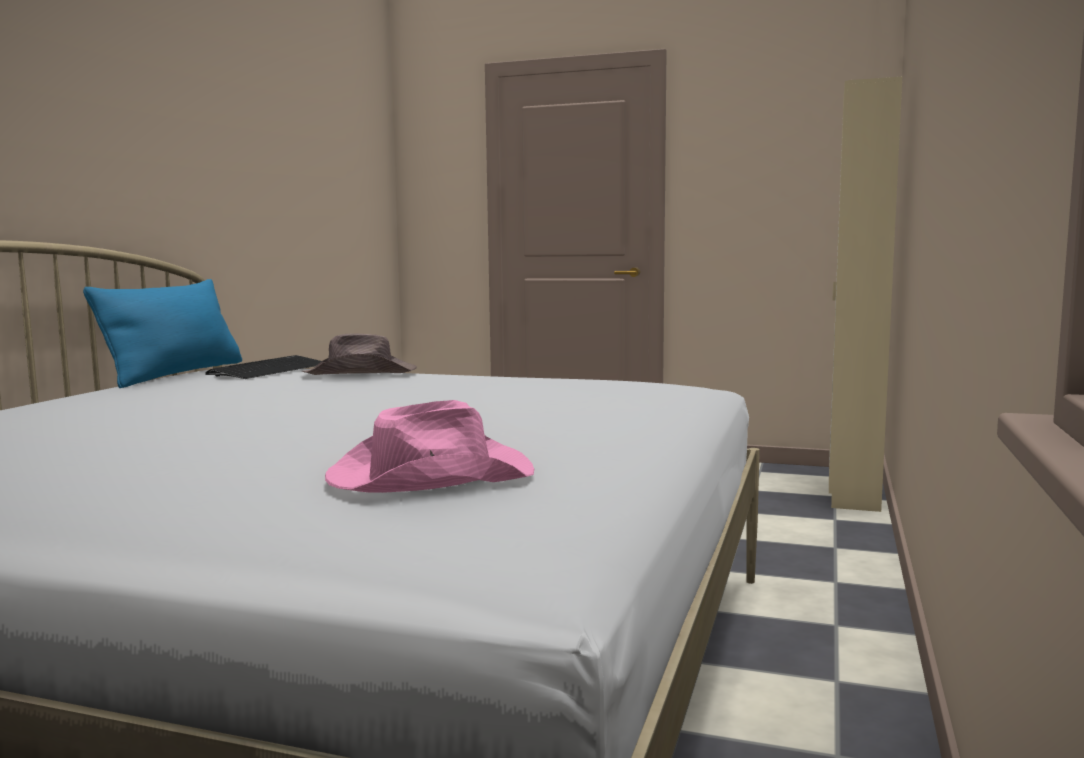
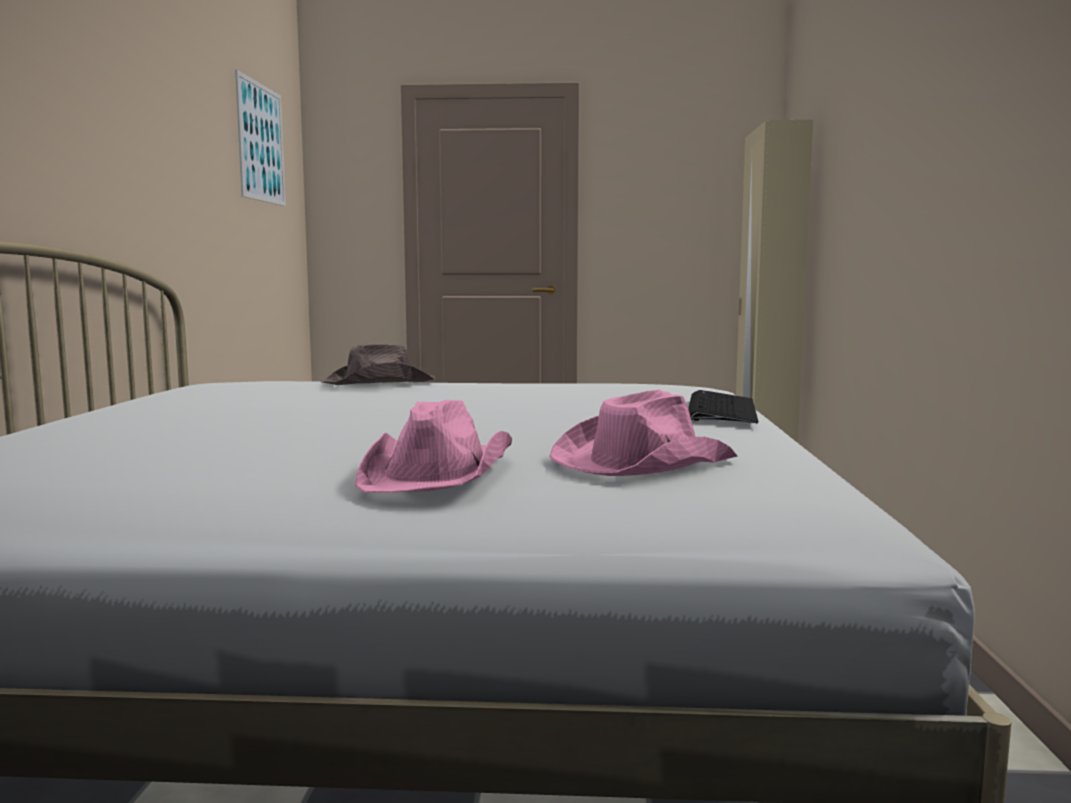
camera: 15 degrees left, 0 degrees up
(176, 374) = (170, 389): blue pillow -> none
(213, 477) = (439, 472): none -> pink hat
(269, 370) = (276, 382): keyboard -> keyboard (720, 410)
(334, 131) = (261, 143): none -> picture

